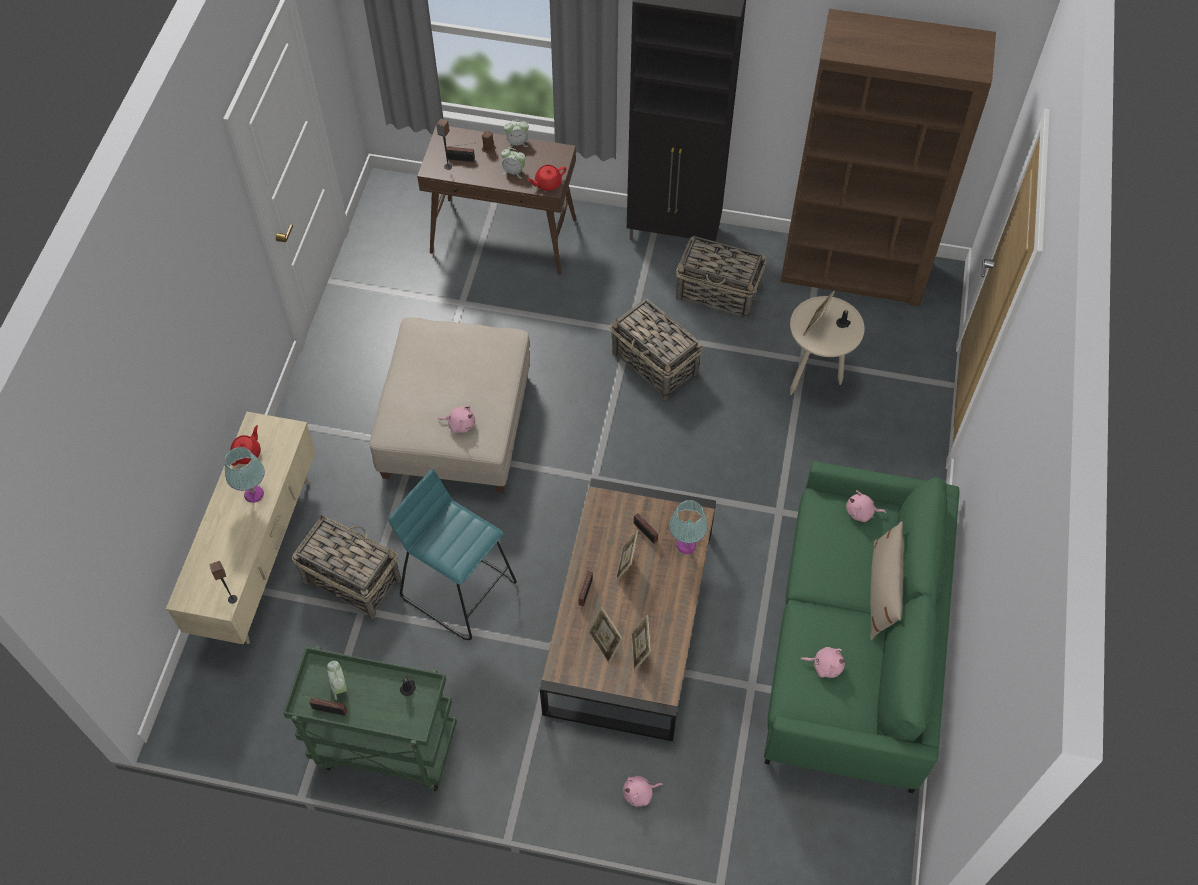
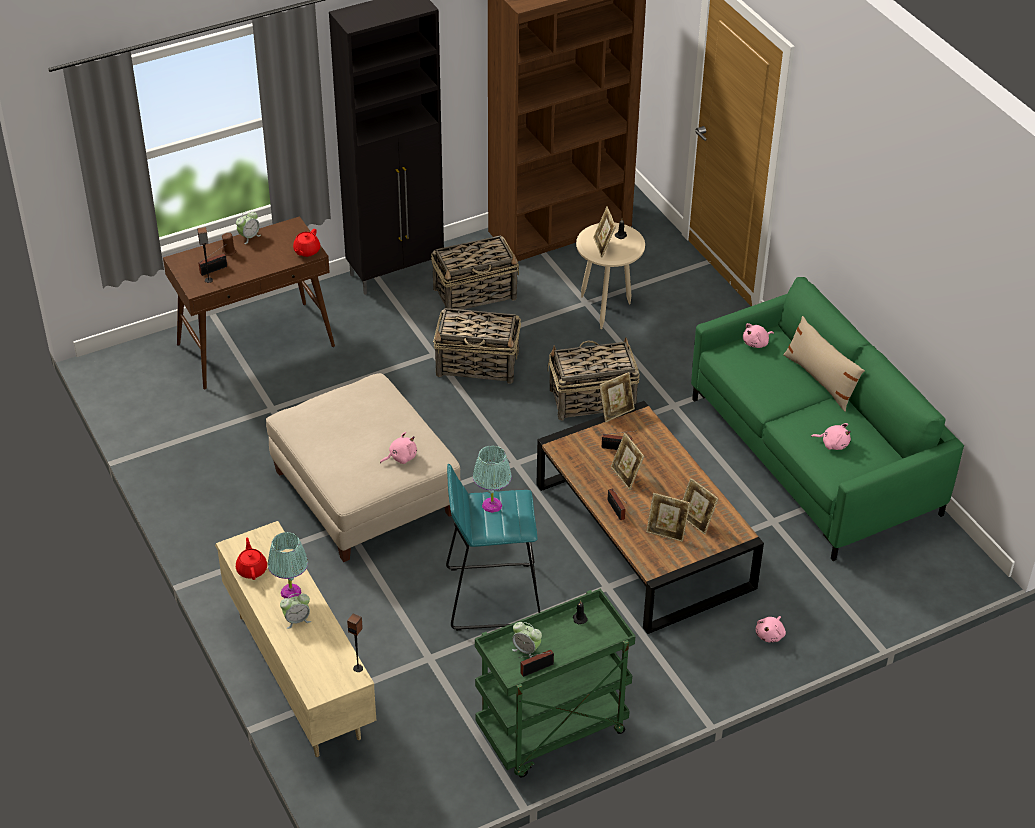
camera: 40 degrees left, 15 degrees down
(351, 579) = (396, 643): basket -> basket (591, 399)
(514, 172) = (269, 257): alarm clock -> alarm clock (297, 620)
(681, 496) = (616, 411): none -> picture frame
(686, 545) = (654, 439): turquoise table lamp -> turquoise table lamp (492, 505)
(825, 665) = (833, 444): pink plush toy -> pink plush toy turned 45 degrees clockwise

